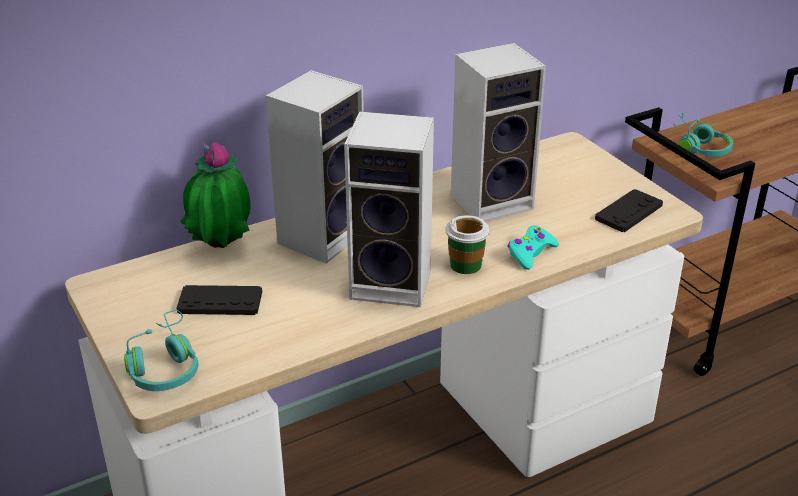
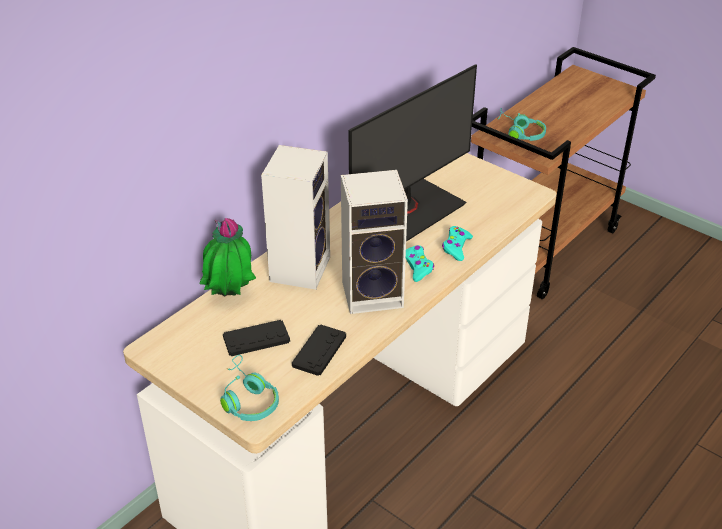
camera: 20 degrees left, 5 degrees up
(466, 265) = (416, 267): cup -> turquoise game controller
(493, 201) = (407, 210): speaker -> monitor
(628, 212) = (506, 199): black game controller -> black game controller (319, 351)

